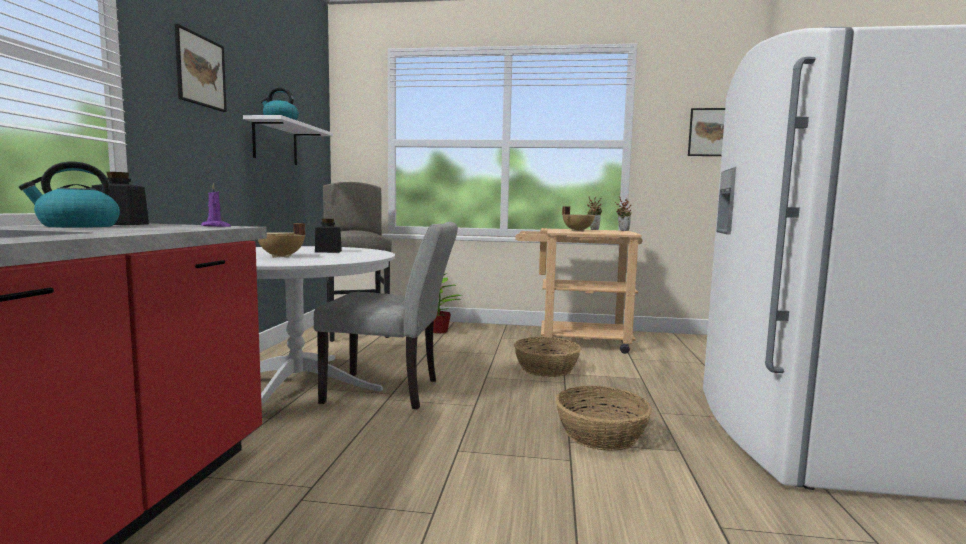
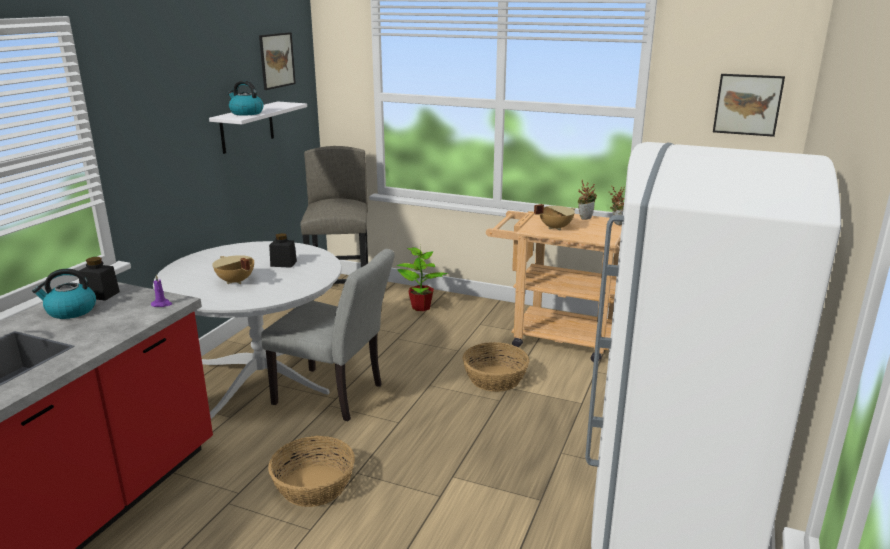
camera: 15 degrees right, 15 degrees up
(200, 71) = (162, 98): picture -> picture (277, 60)
(601, 434) = (486, 472): basket -> basket (314, 486)

